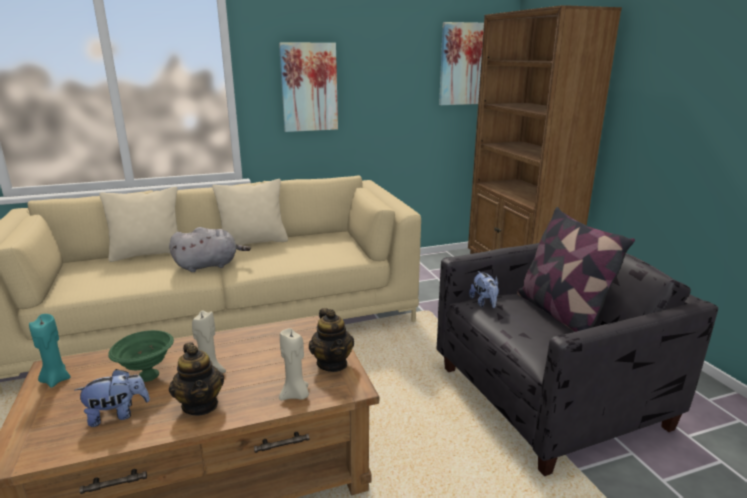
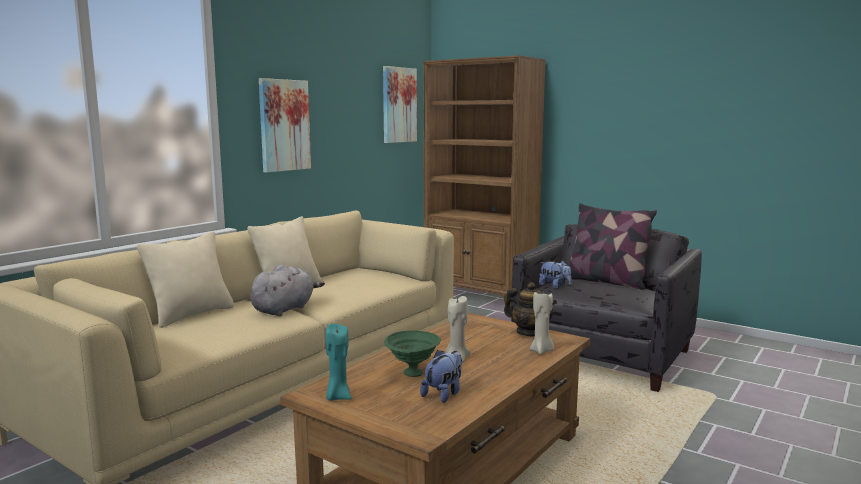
camera: 35 degrees left, 10 degrees down
(200, 405) = (491, 372): teapot -> none

